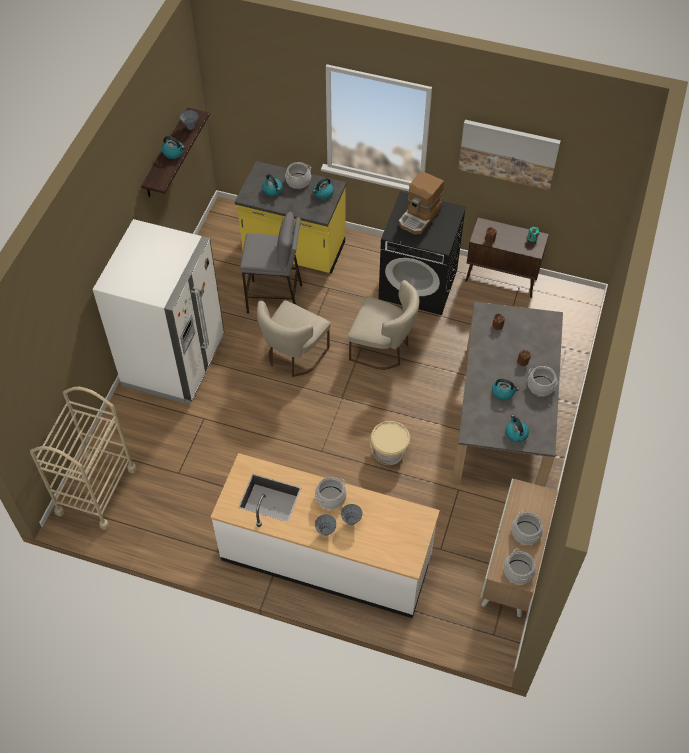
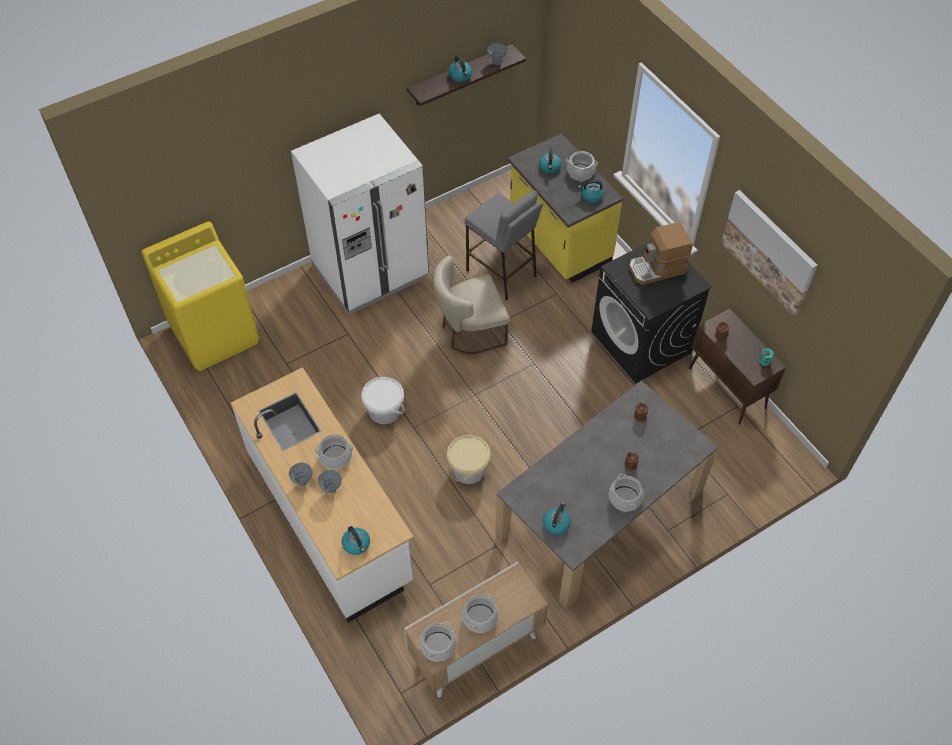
camera: 40 degrees right, 0 degrees up
(96, 490) = (215, 334): beige cart -> yellow washing machine
(289, 454) = (384, 411): none -> white bucket
(383, 349) = (552, 378): beige chair -> none
(503, 392) = (583, 479): kettle -> kettle (356, 544)

